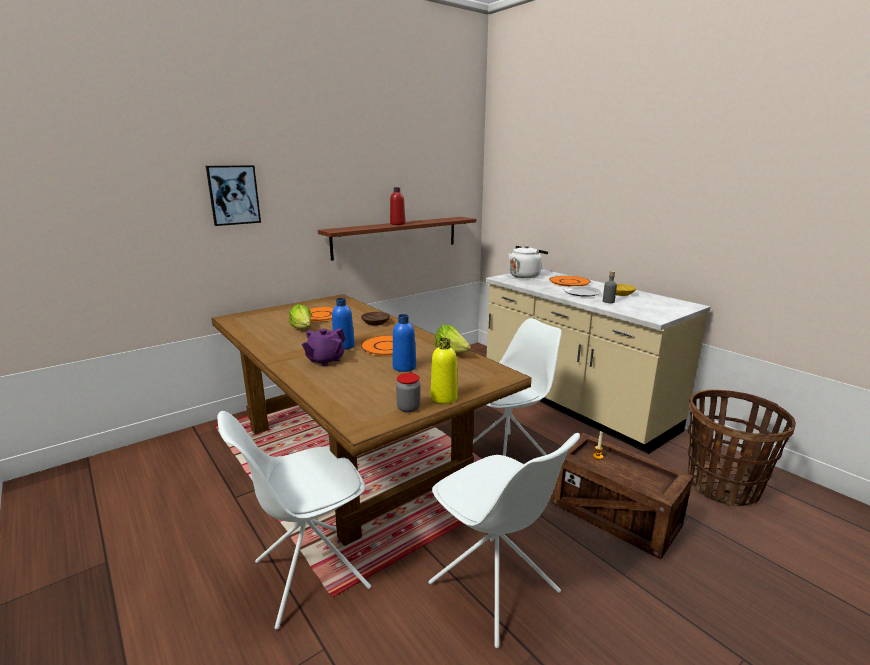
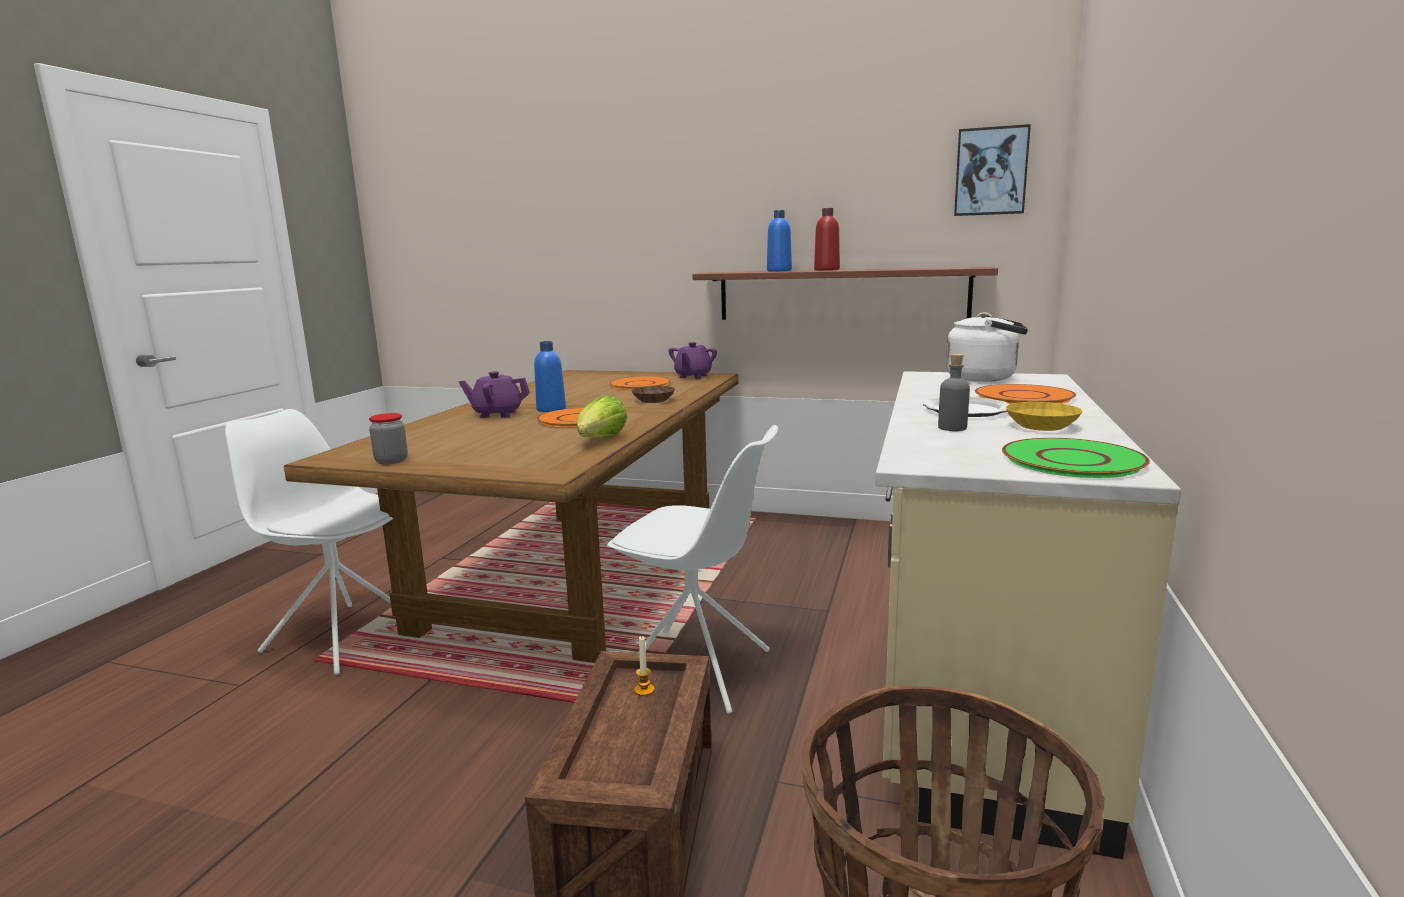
camera: 55 degrees right, 5 degrees down
(233, 195) = (600, 221): picture -> picture (991, 171)
(303, 329) = (582, 390): lettuce -> none
(328, 302) = (693, 376): none -> purple teapot
(404, 367) = (516, 436): blue bottle -> blue bottle (779, 271)
(444, 398) = (436, 465): yellow bottle -> none
(495, 589) = (371, 759): white chair -> none
(670, 304) = (1073, 460): none -> green plate

